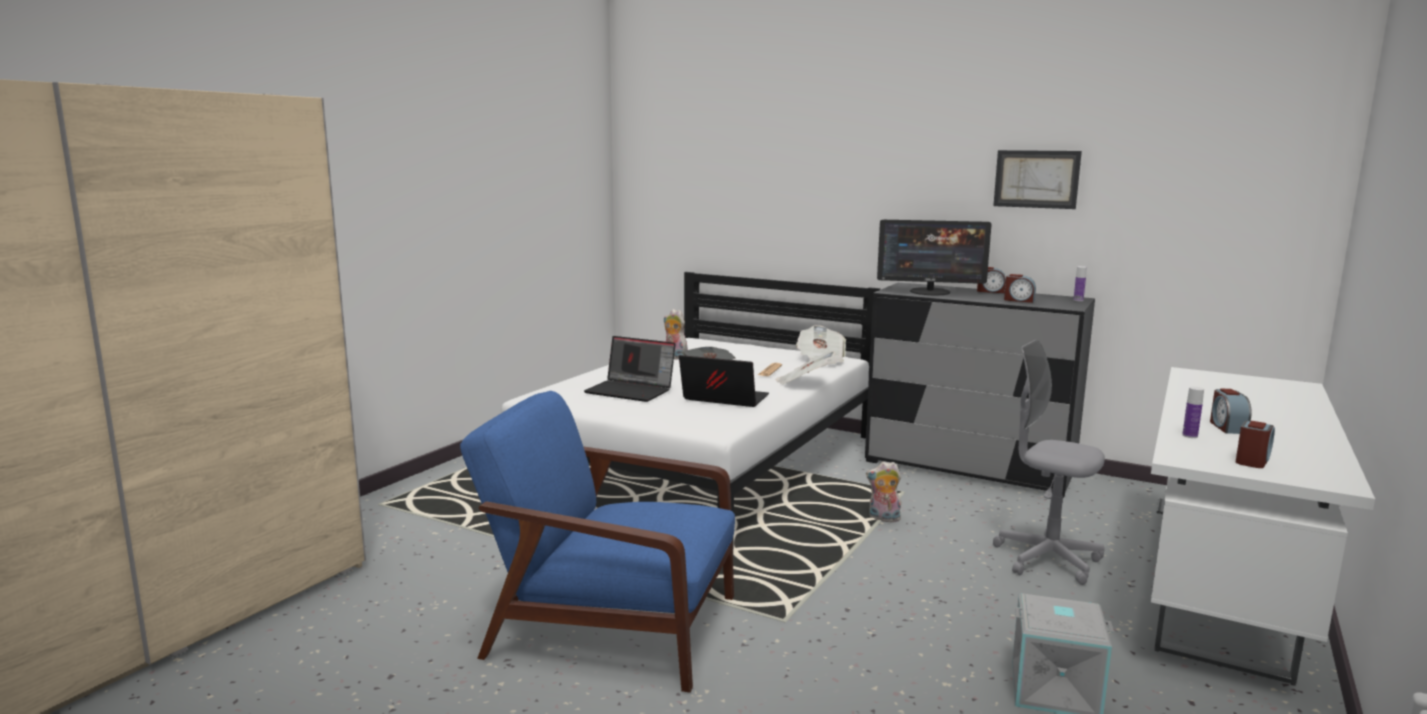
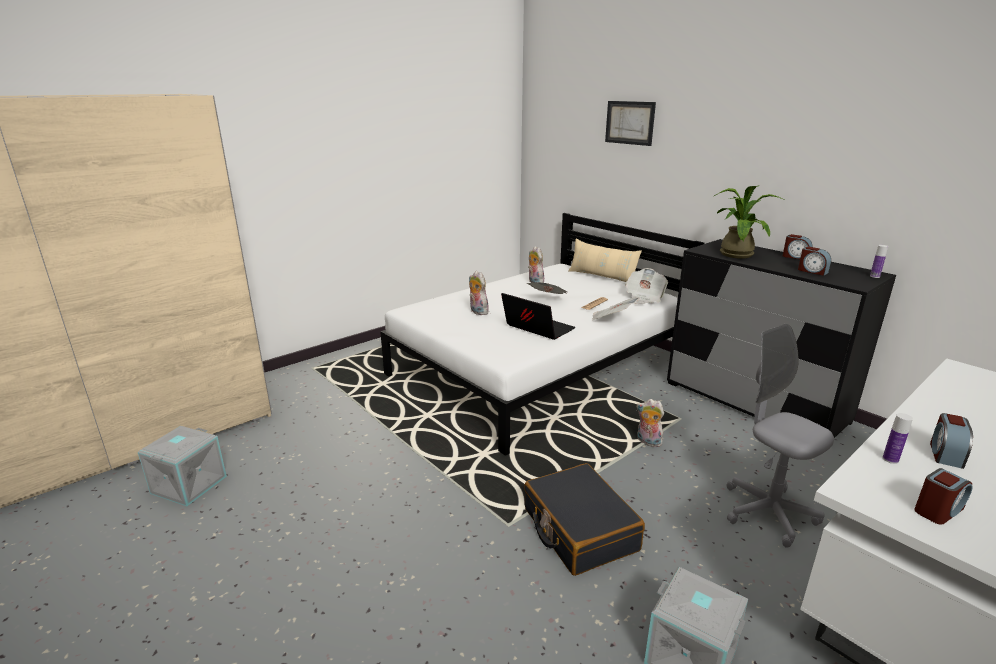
camera: 20 degrees right, 10 degrees up
(297, 661) = (188, 484): none -> grey storage box
(610, 626) = (385, 500): blue armchair -> none
(631, 391) = (477, 312): laptop -> plush toy
(752, 346) = (602, 277): none -> beige pillow
(867, 609) = (579, 529): none -> black suitcase
(930, 292) = (736, 253): monitor -> potted plant
(1036, 179) = (856, 156): picture -> picture (629, 122)

